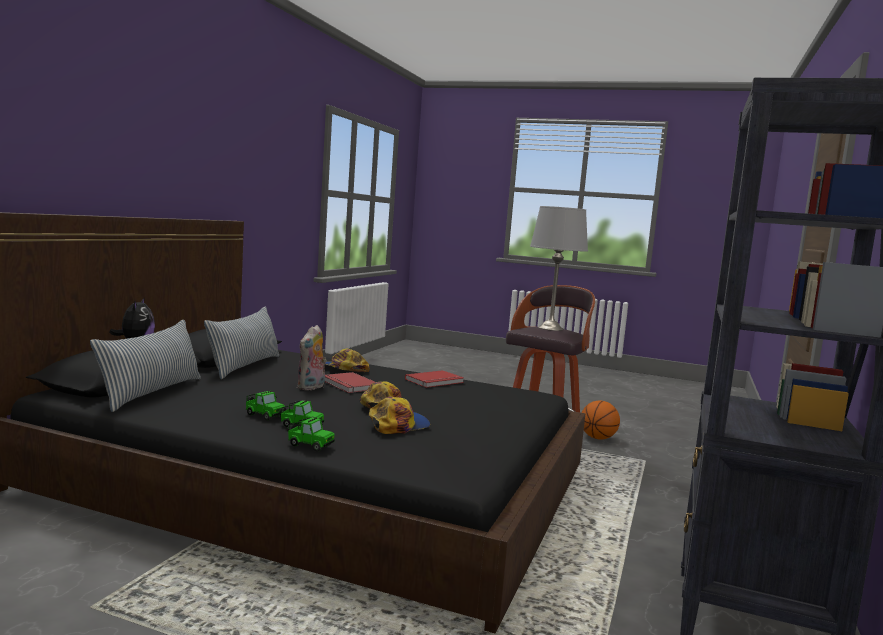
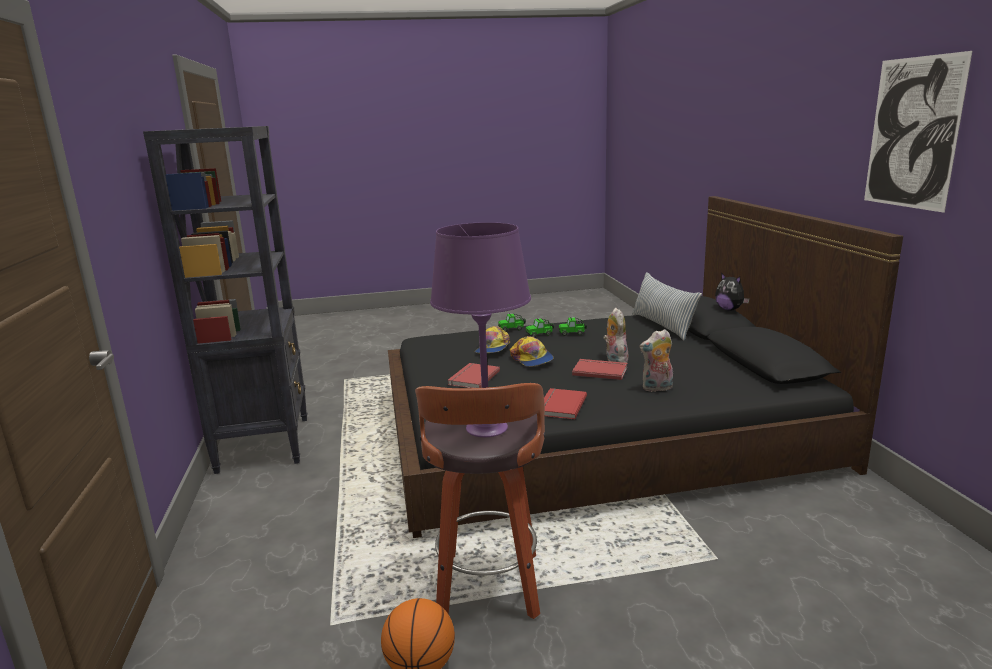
camera: 150 degrees right, 10 degrees up
(224, 149) = (912, 133): none -> picture
(244, 366) = (715, 361): pillow -> none
(343, 369) = (657, 388): cap -> plush toy
(470, 413) = (472, 378): none -> red book
(550, 328) = (487, 428): grey table lamp -> purple table lamp

